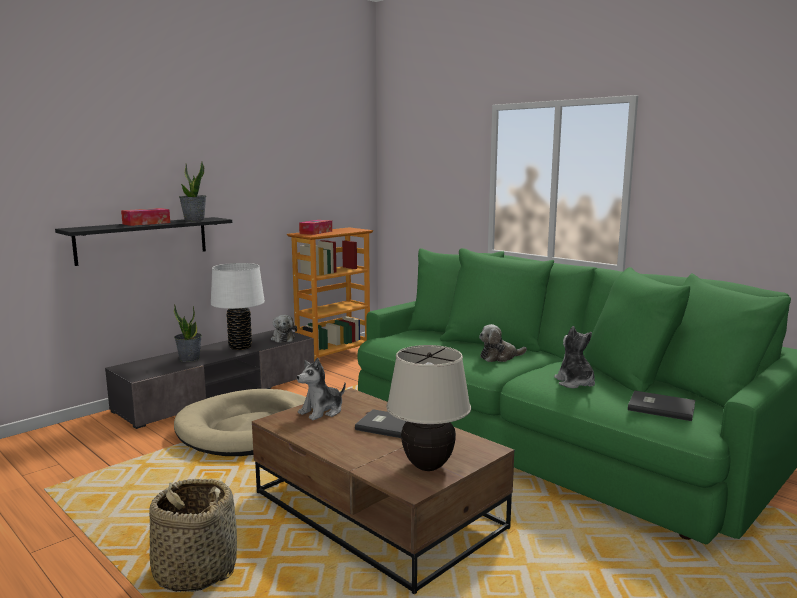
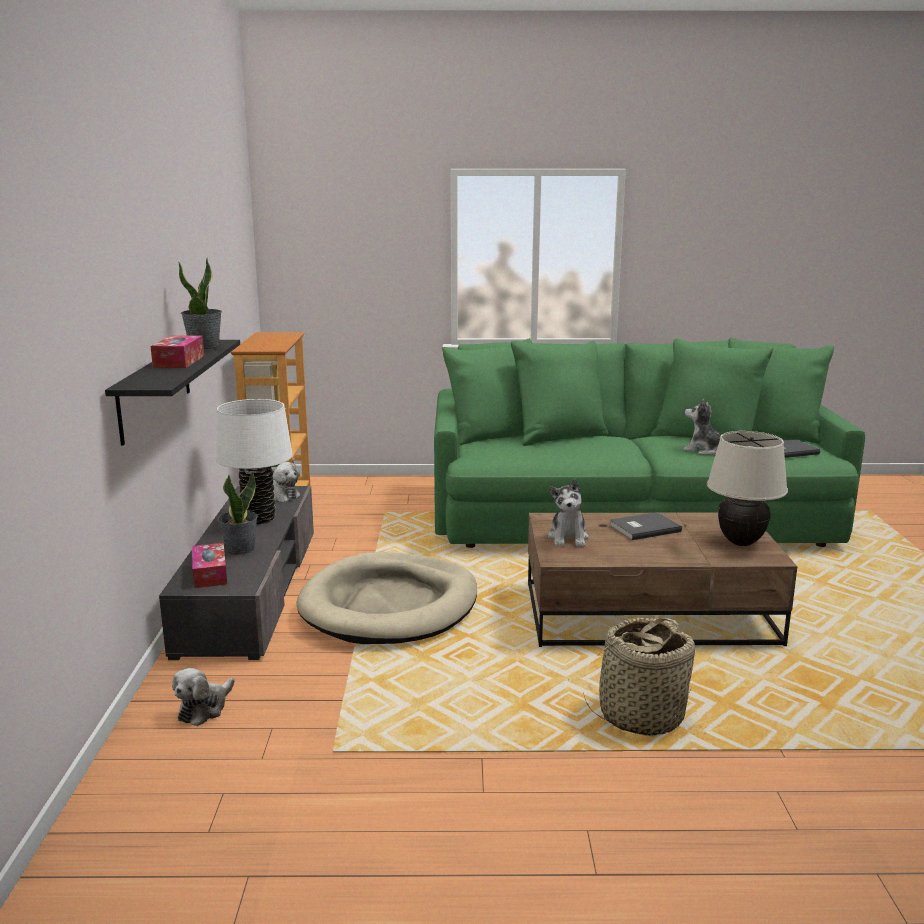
camera: 45 degrees left, 5 degrees up
(316, 232) = (258, 344): tissue box -> tissue box (210, 574)
(499, 357) = (607, 446): plush toy -> plush toy (204, 708)

